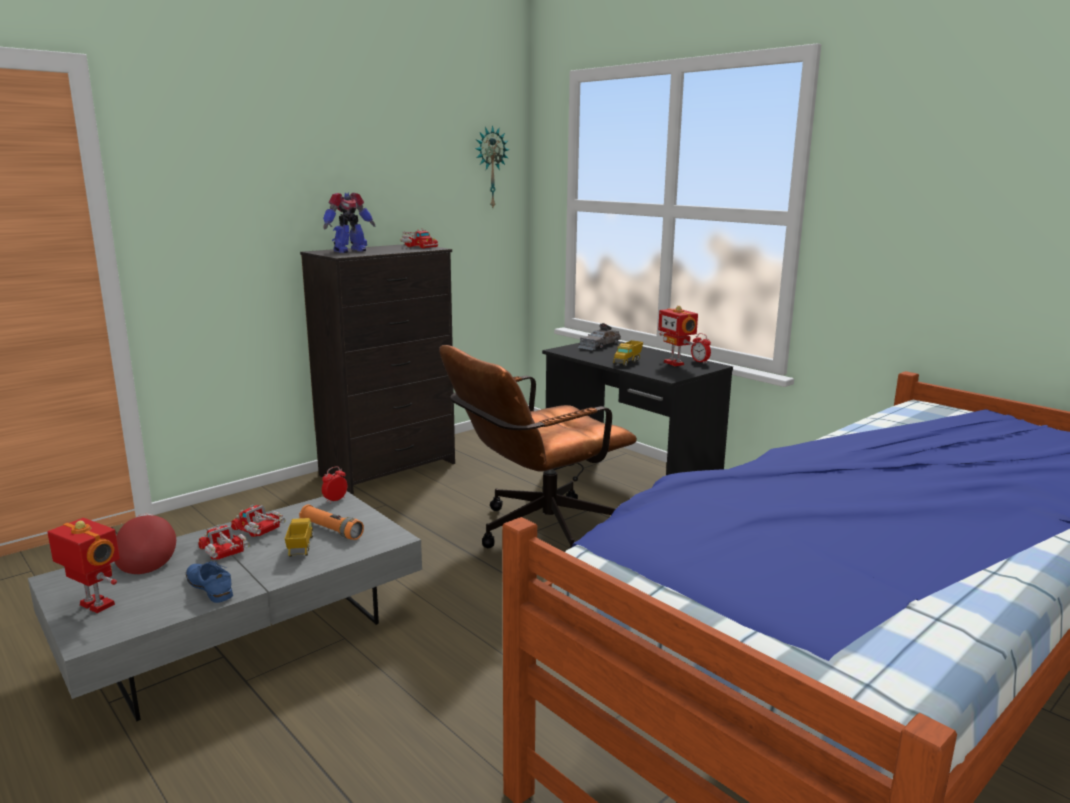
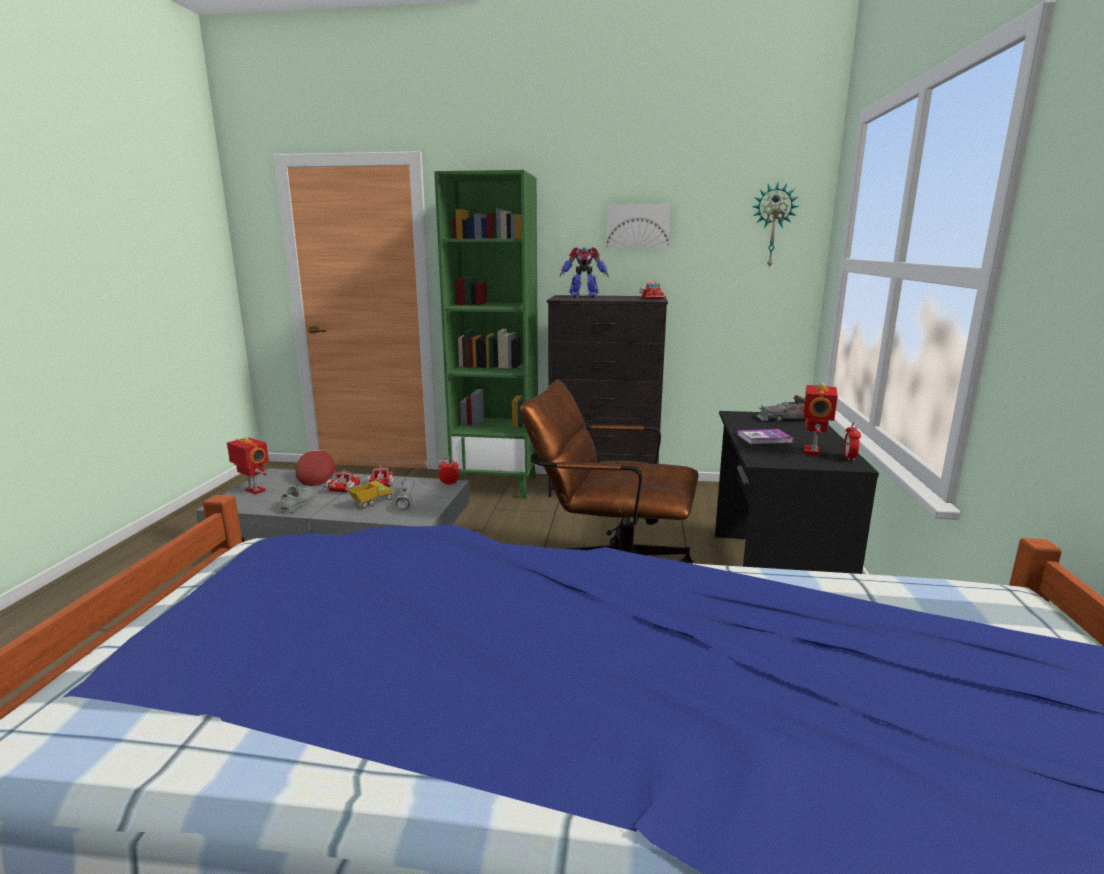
camera: 50 degrees right, 0 degrees up
(95, 605) = (254, 491): toy robot -> toy robot turned 45 degrees counterclockwise
(147, 557) = (316, 478): red cap -> red cap turned 45 degrees counterclockwise
(210, 587) = (298, 504): blue shoe -> grey shoe
(270, 504) = (497, 485): none -> green bookcase
(331, 530) = (406, 500): orange flashlight -> grey flashlight
(376, 166) = (638, 225): none -> picture
(627, 362) = (764, 438): toy truck -> book

